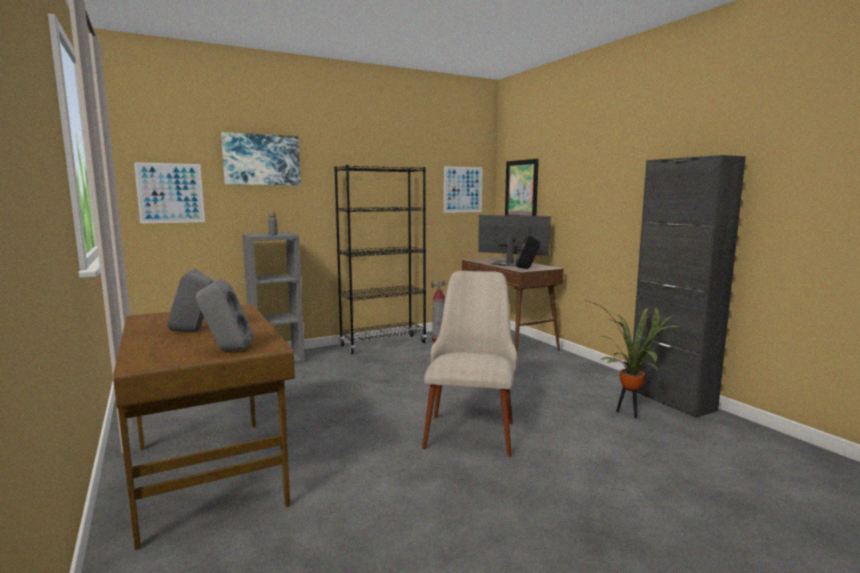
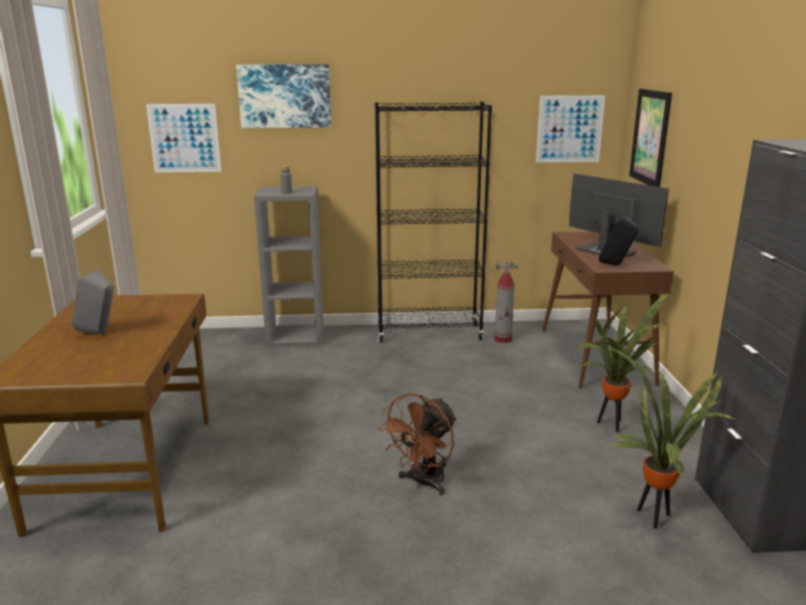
camera: 25 degrees right, 10 degrees up
(226, 350) = (90, 370): grey speaker -> none
(471, 426) = (423, 483): beige chair -> brown fan
(556, 373) = (613, 425): none -> potted plant

